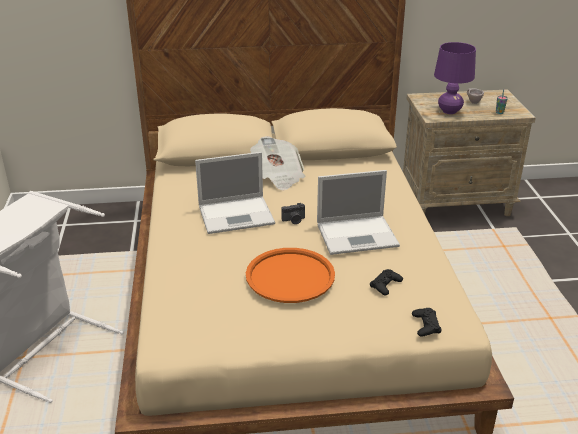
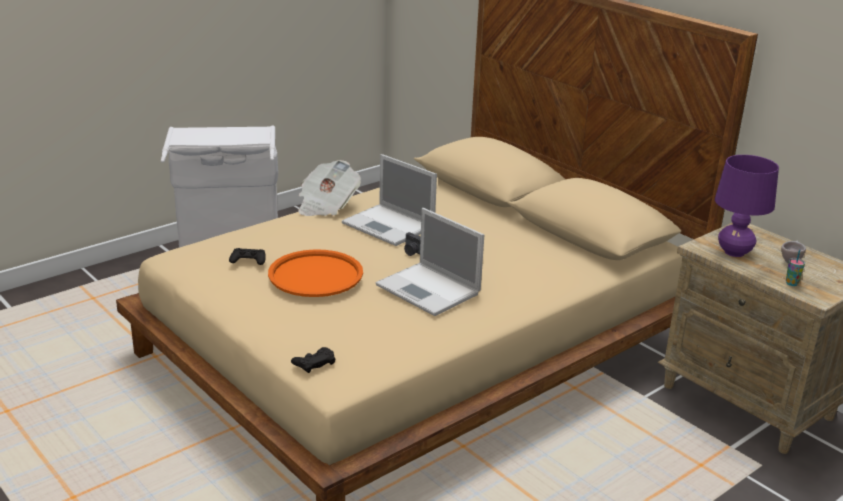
camera: 55 degrees right, 5 degrees down
(277, 176) = (487, 224): newspaper -> newspaper (326, 205)
(385, 285) = (359, 326): black game controller -> black game controller (248, 260)

